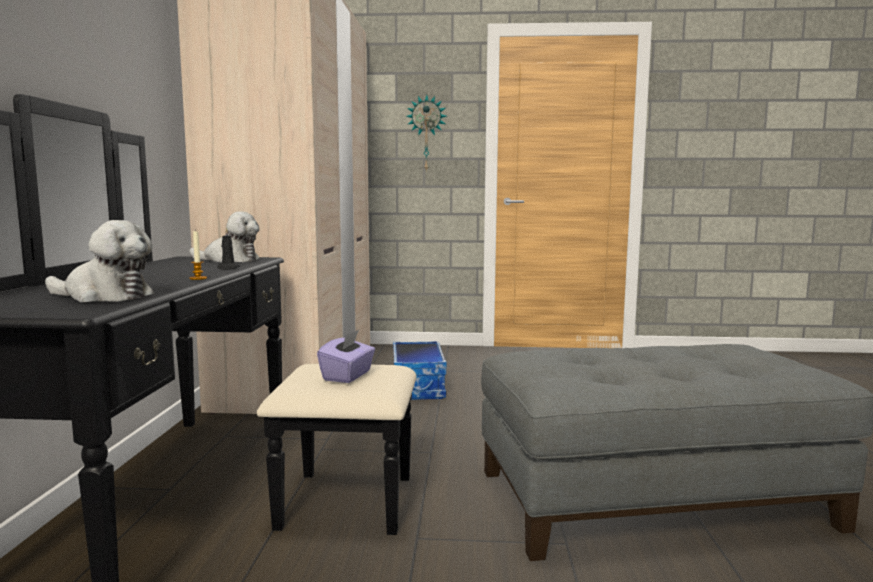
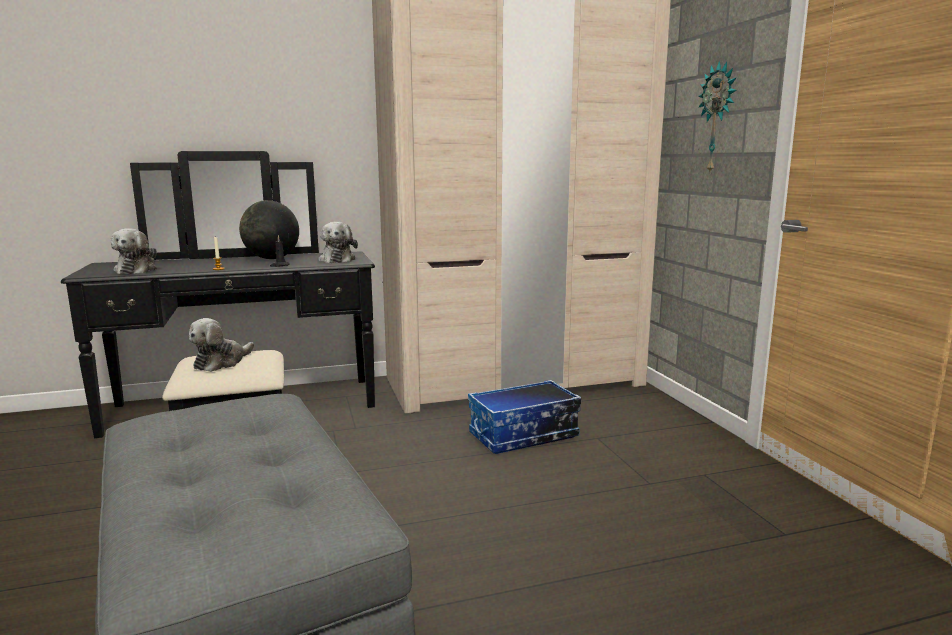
camera: 70 degrees right, 5 degrees up
(156, 269) = (272, 259): none -> globe
(348, 376) = (221, 362): purple tissue box -> plush toy

